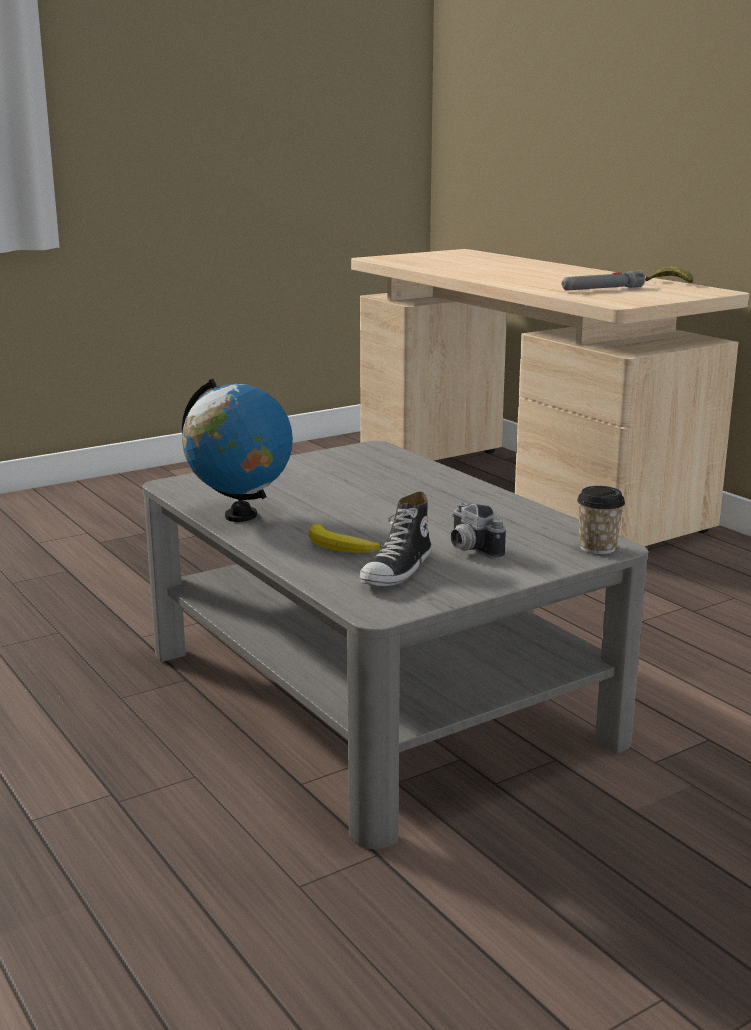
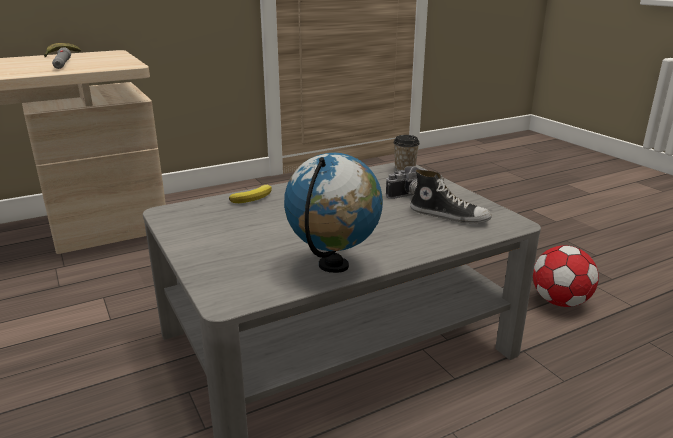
camera: 85 degrees left, 5 degrees up
(340, 546) = (406, 230): banana -> banana (254, 197)
(560, 925) = (560, 302): none -> football

